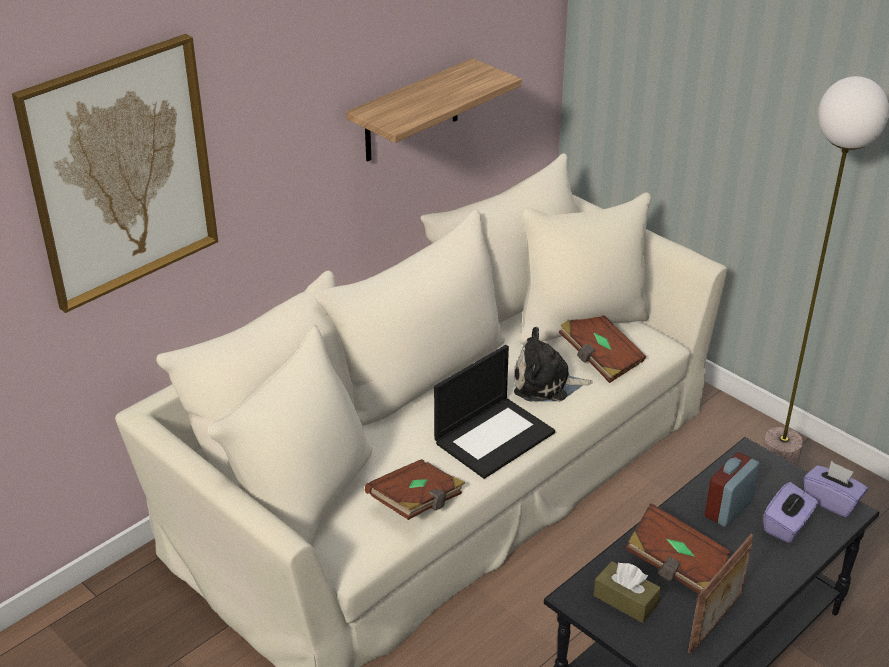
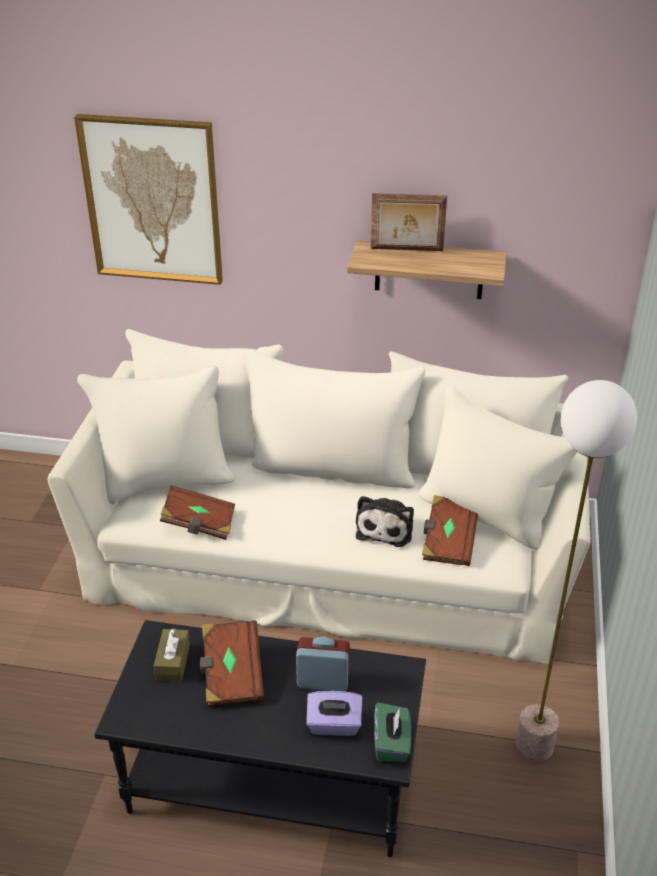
camera: 55 degrees right, 0 degrees up
(494, 436) = (300, 529): laptop -> none
(546, 383) = (386, 528): plush toy -> plush toy turned 135 degrees counterclockwise
(717, 622) = (187, 722): picture frame -> picture frame (406, 250)
(831, 501) = (391, 744): purple tissue box -> green tissue box

